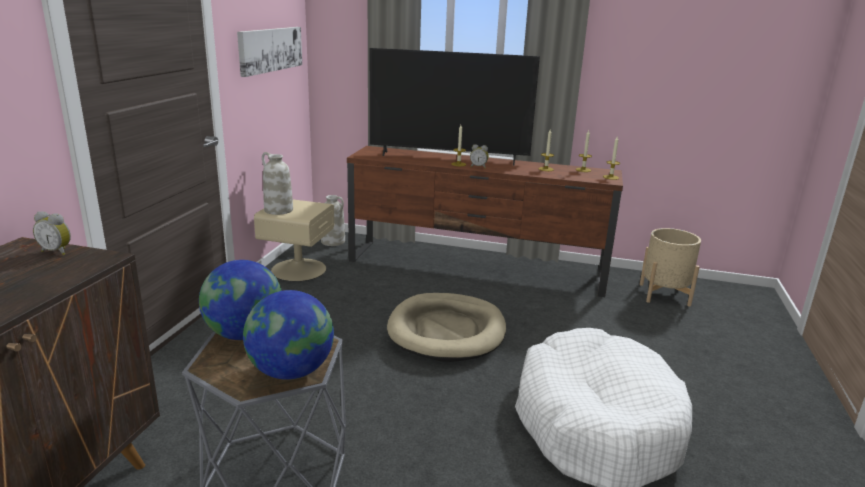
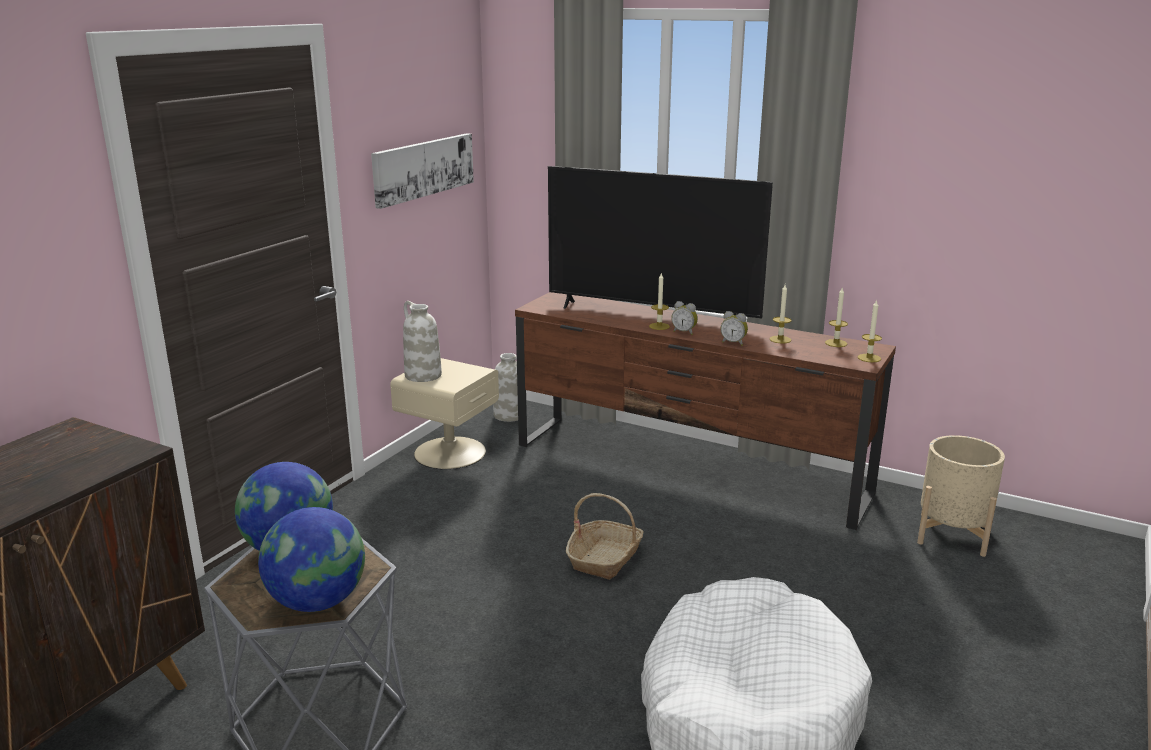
camera: 15 degrees right, 0 degrees up
(57, 251) = (98, 439): alarm clock -> alarm clock (733, 343)
(447, 331) = (605, 558): beige dog bed -> basket

